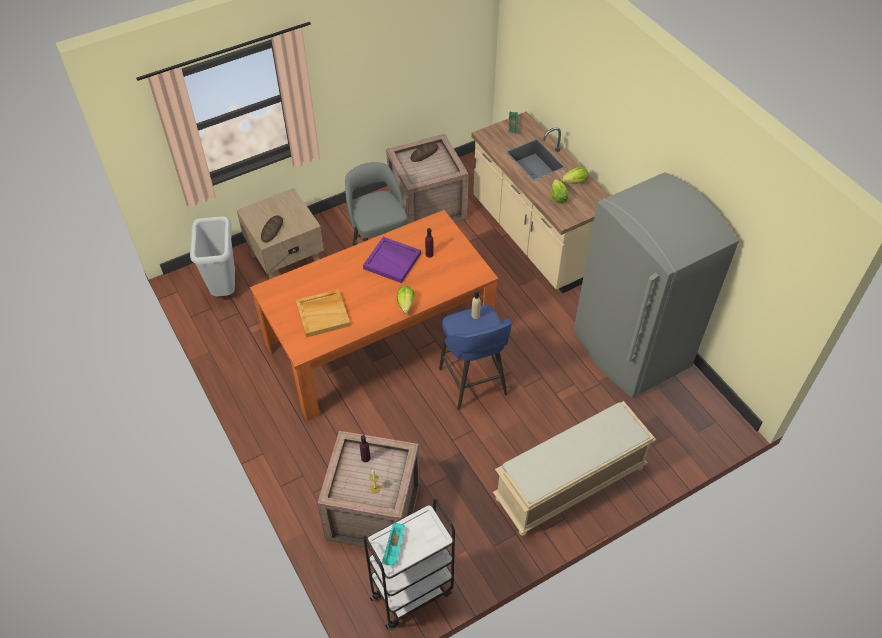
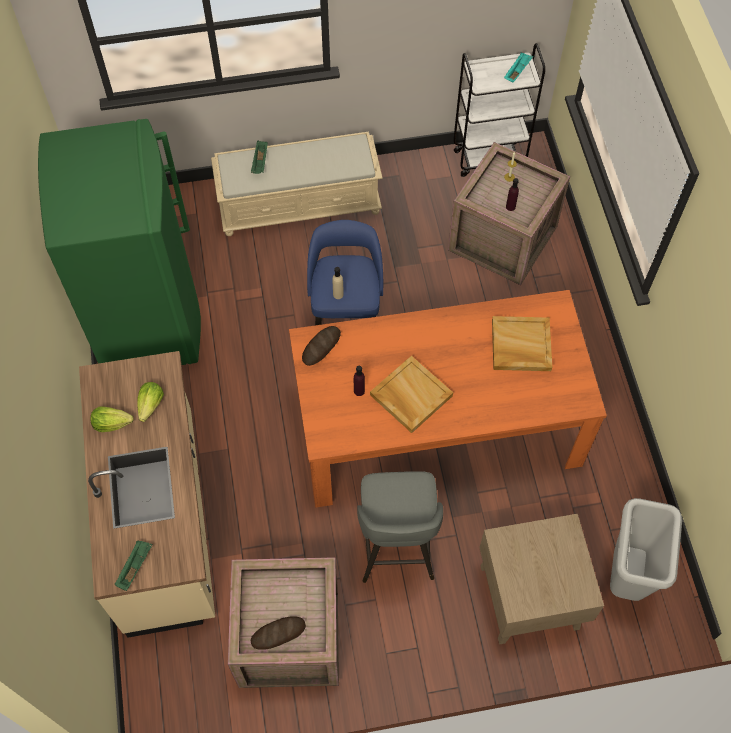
camera: 160 degrees left, 10 degrees up
(272, 230) = (556, 544): bread -> bread (321, 347)
(392, 261) = (410, 395): purple tray -> beige tray
(406, 304) = (416, 328): lettuce -> none
(608, 441) = (260, 162): none -> green tray
(630, 350) = (149, 319): grey fridge -> green fridge

